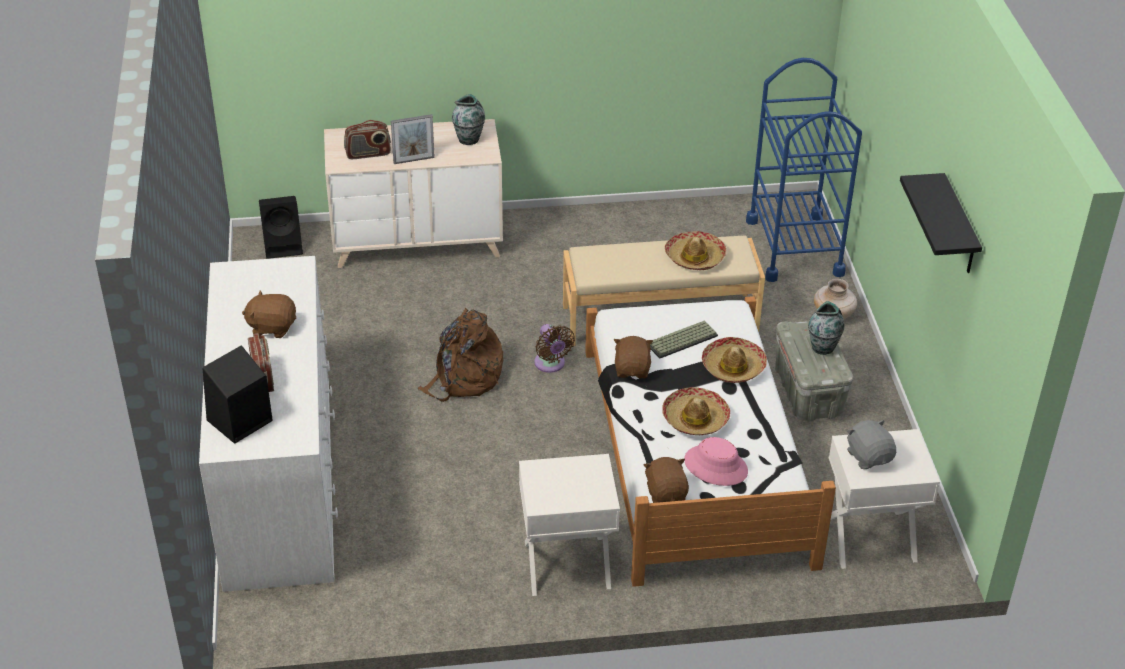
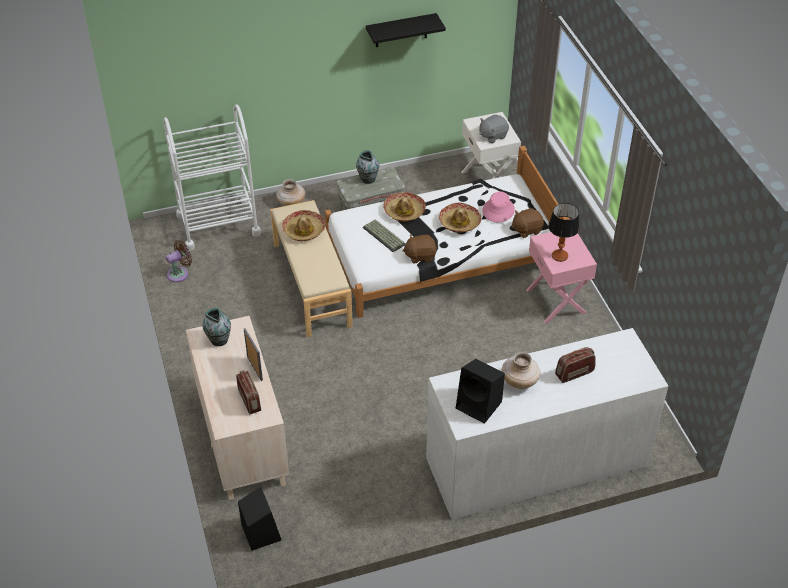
camera: 100 degrees left, 5 degrees up
(238, 422) = (622, 375): black speaker -> black speaker (480, 405)
(272, 327) = (520, 381): brown plush toy -> beige vase
(464, 378) = (401, 379): brown backpack -> none
(551, 364) = (375, 334): brown fan -> brown fan (180, 273)
(556, 477) = (559, 256): none -> table lamp
(567, 565) = (557, 301): white nightstand -> pink nightstand
(794, 247) = (218, 224): blue cart -> white cart

